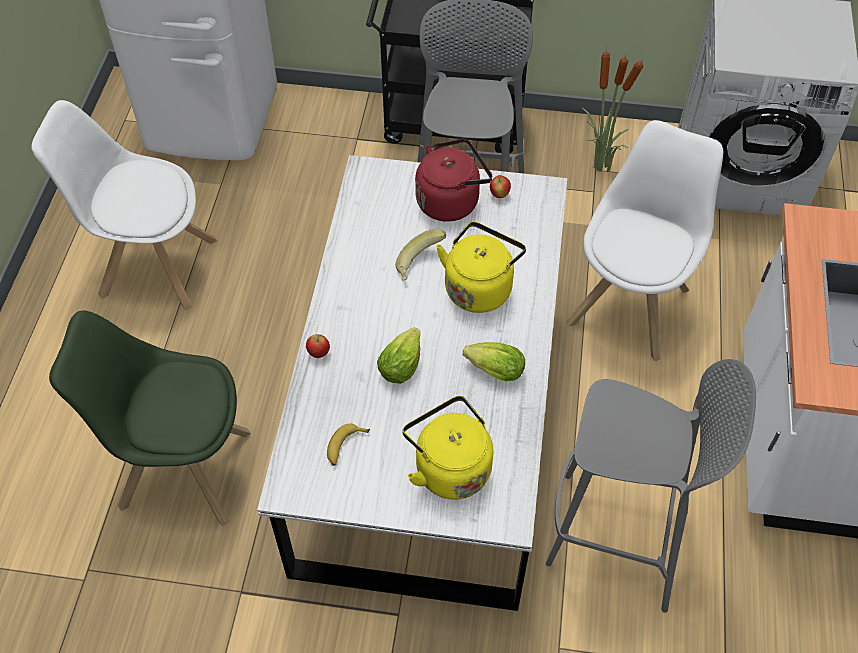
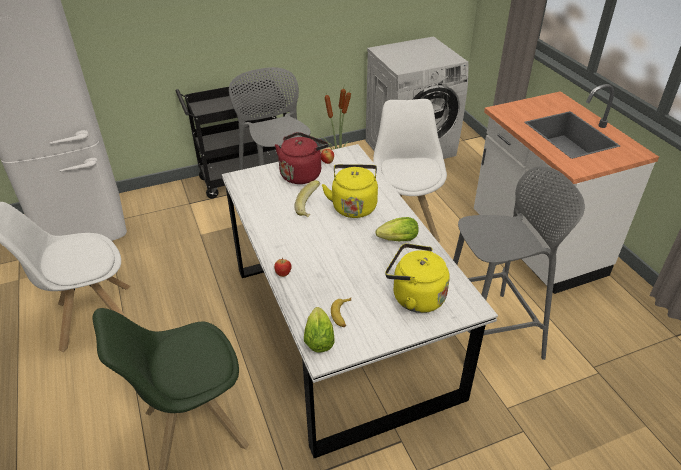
camera: 30 degrees left, 15 degrees down
(402, 363) = (341, 258): lettuce -> lettuce (319, 338)

